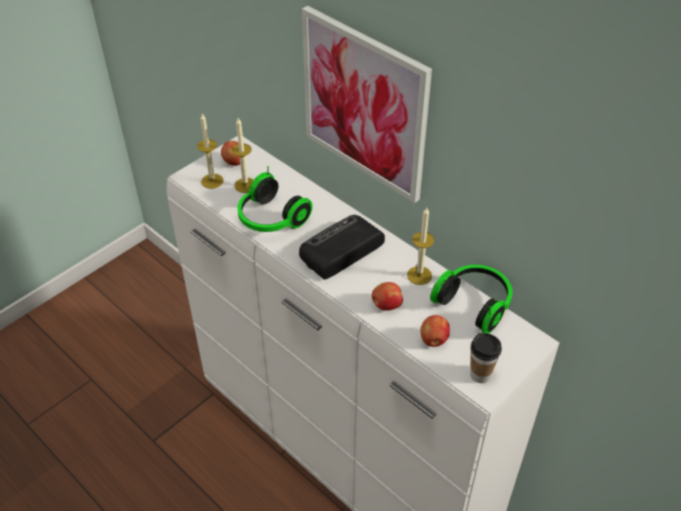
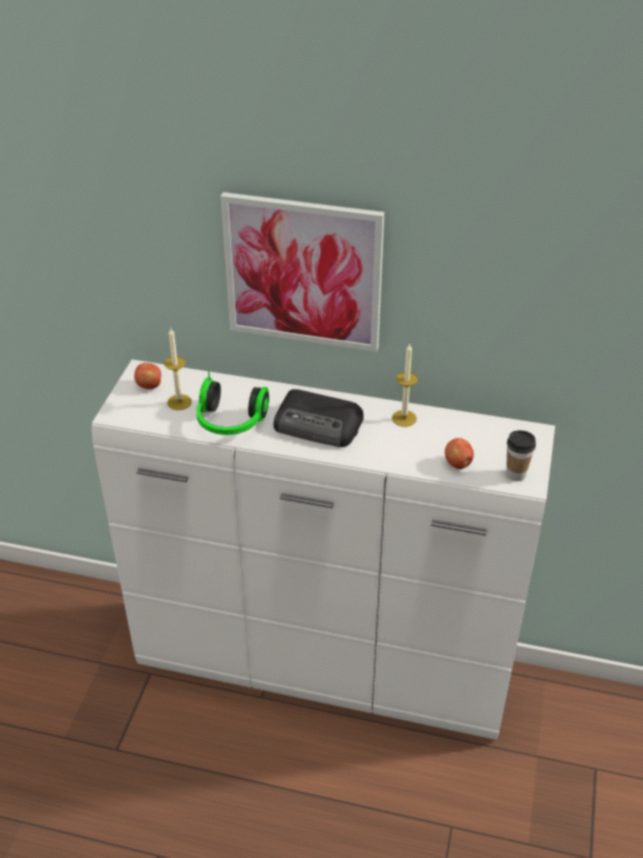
camera: 30 degrees left, 5 degrees down
(212, 181) = (142, 410): candle -> none
(340, 251) = (319, 425): radio -> radio turned 90 degrees counterclockwise
(386, 305) = (396, 453): apple -> none
(475, 303) = (467, 422): headphones -> none

